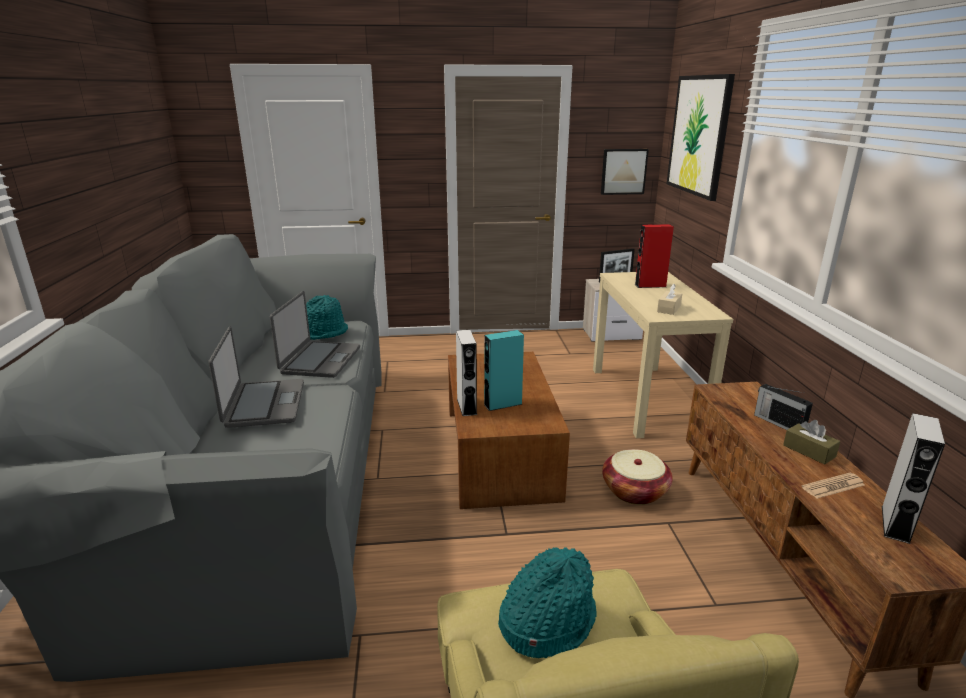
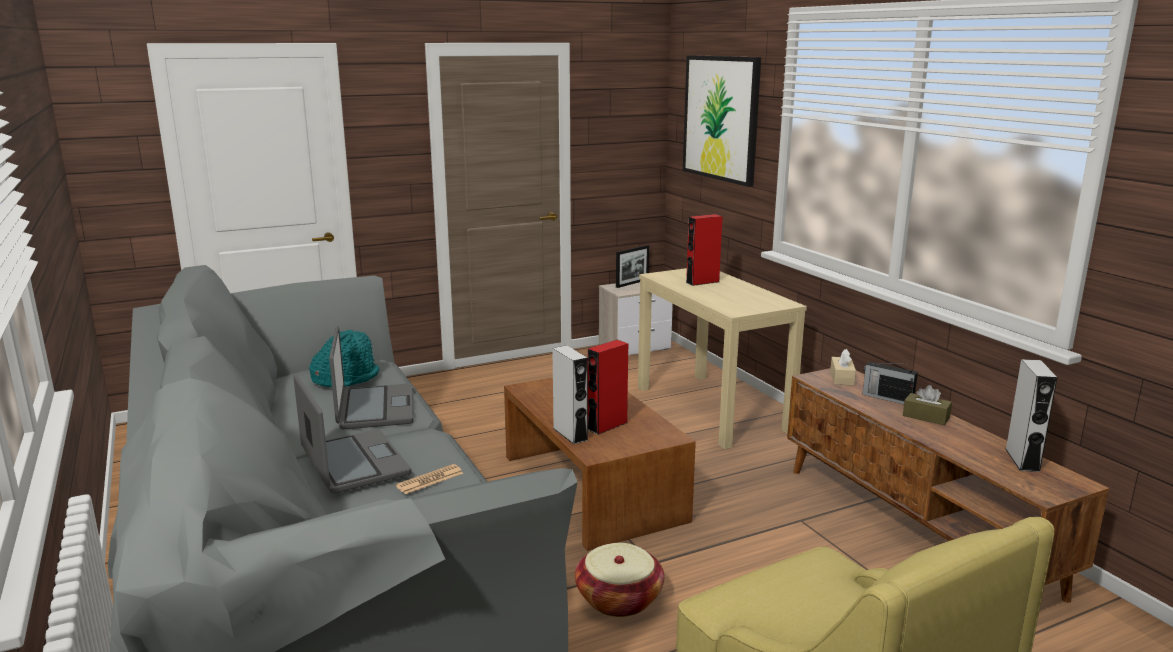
camera: 20 degrees left, 5 degrees down
(503, 404) = (607, 426): turquoise speaker -> red speaker
(546, 621) = (796, 594): turquoise hat -> none
(623, 171) = (630, 159): picture -> none
(634, 491) = (753, 498): basket -> basket (619, 599)
(669, 308) = (739, 303): beige tissue box -> beige tissue box (842, 378)
(833, 486) = (961, 441): newspaper -> newspaper (430, 480)

